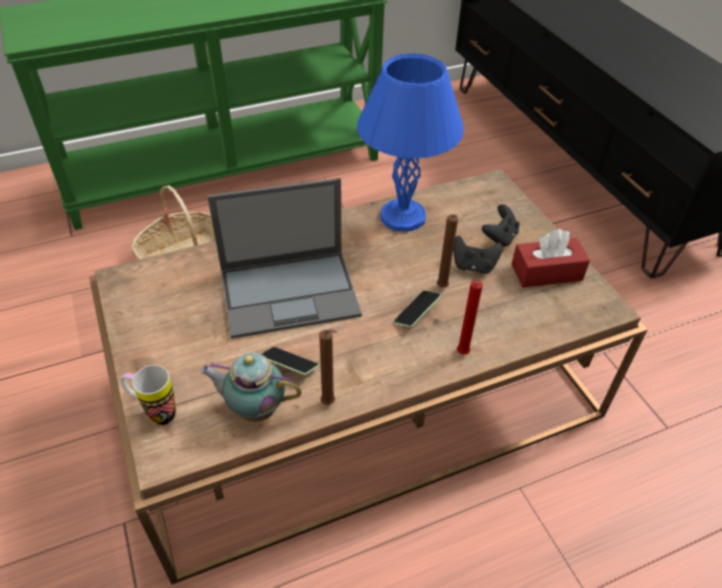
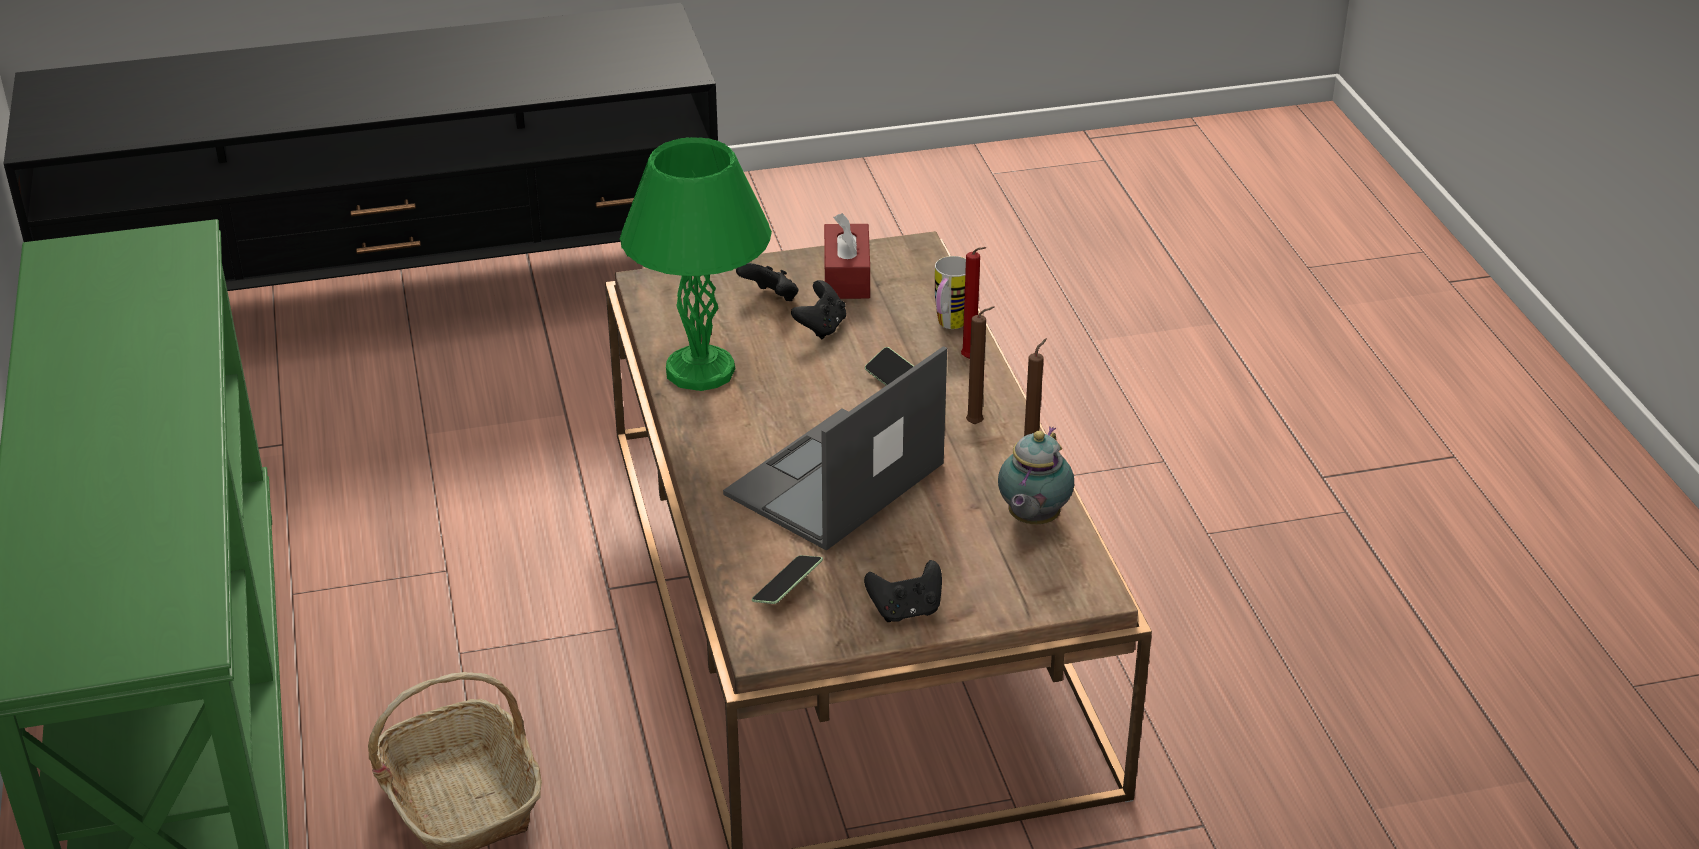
camera: 80 degrees left, 10 degrees down
(149, 343) = (906, 611): none -> black game controller
(155, 412) = (1027, 601): mug -> mug (948, 326)
(289, 365) = (967, 490): phone -> phone (787, 588)
(291, 292) = (834, 481): laptop -> laptop turned 135 degrees counterclockwise
(402, 218) = (703, 371): blue table lamp -> green table lamp
(442, 288) = (857, 357): brown candle -> brown candle (977, 424)

